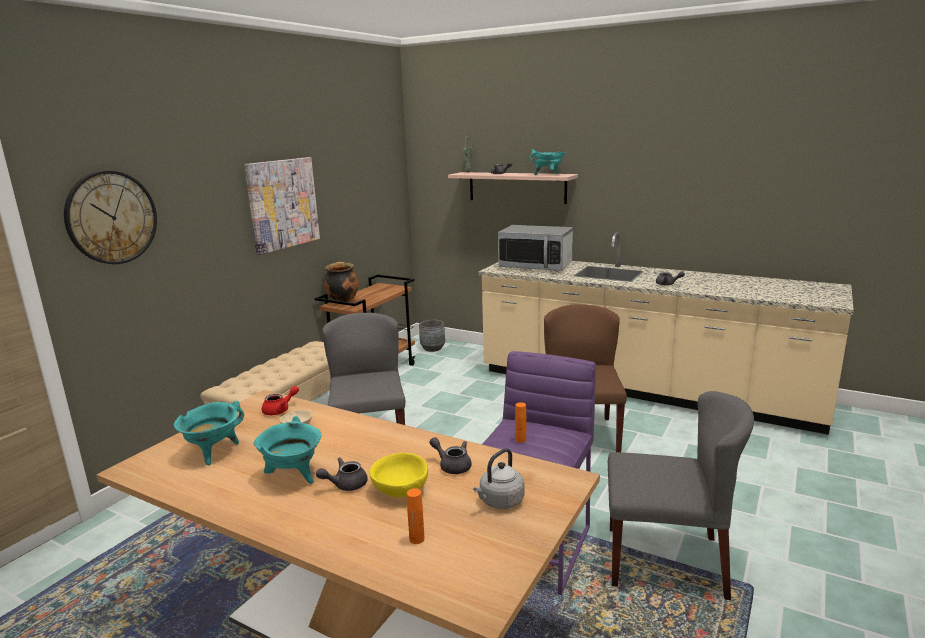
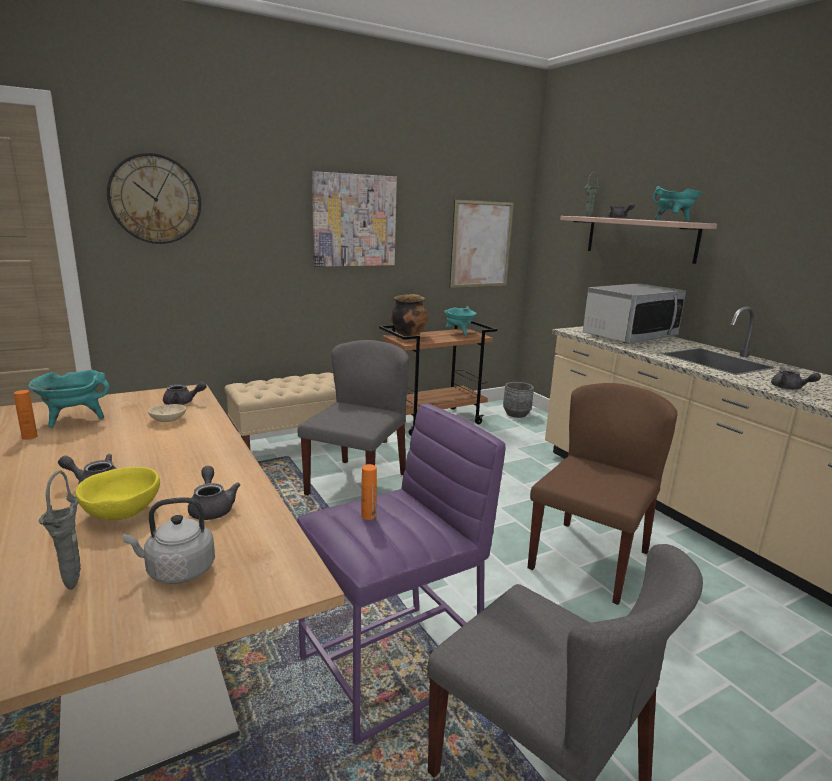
camera: 30 degrees right, 0 degrees up
(280, 410) = (183, 403): red teapot -> grey teapot
(293, 476) = (79, 461): turquoise cooking pot -> turquoise cooking pot (459, 333)
(376, 205) = (481, 244): none -> picture
(417, 539) = (33, 571): orange bottle -> orange bottle (29, 437)
(455, 532) = (74, 583): none -> grey vase
(535, 266) = (629, 336): microwave -> microwave turned 90 degrees counterclockwise

